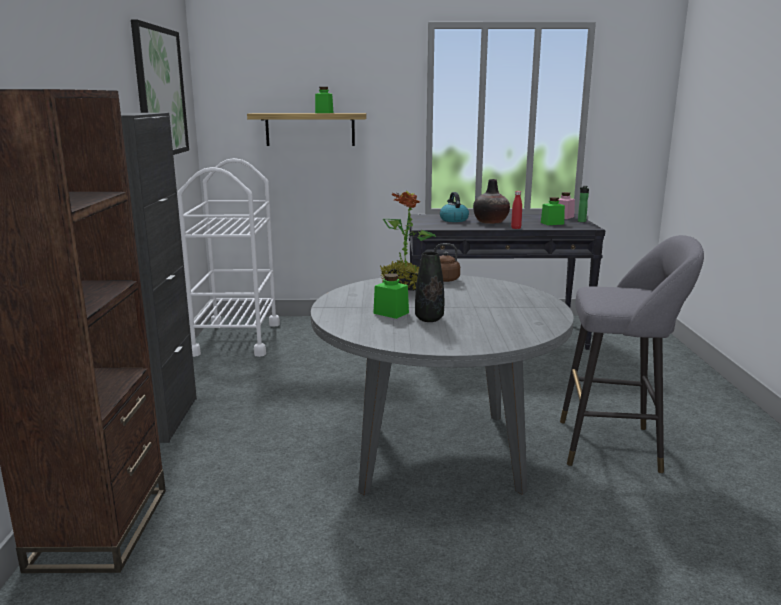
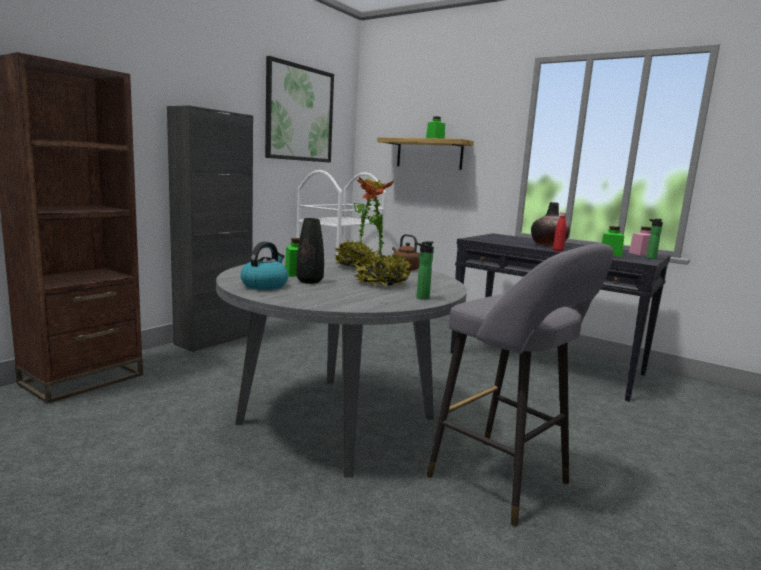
camera: 35 degrees right, 5 degrees down
(453, 220) = (518, 240): kettle -> kettle (265, 285)
(479, 302) = (382, 283): none -> potted plant
(543, 309) = (420, 298): none -> bottle

